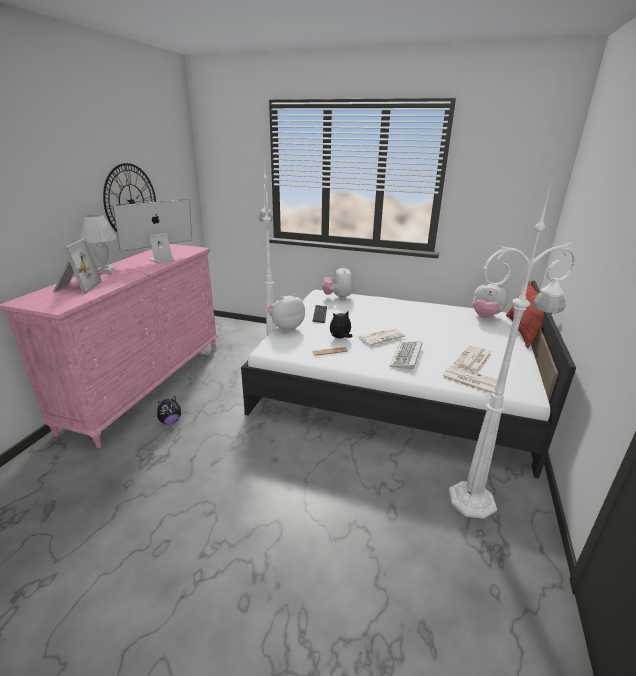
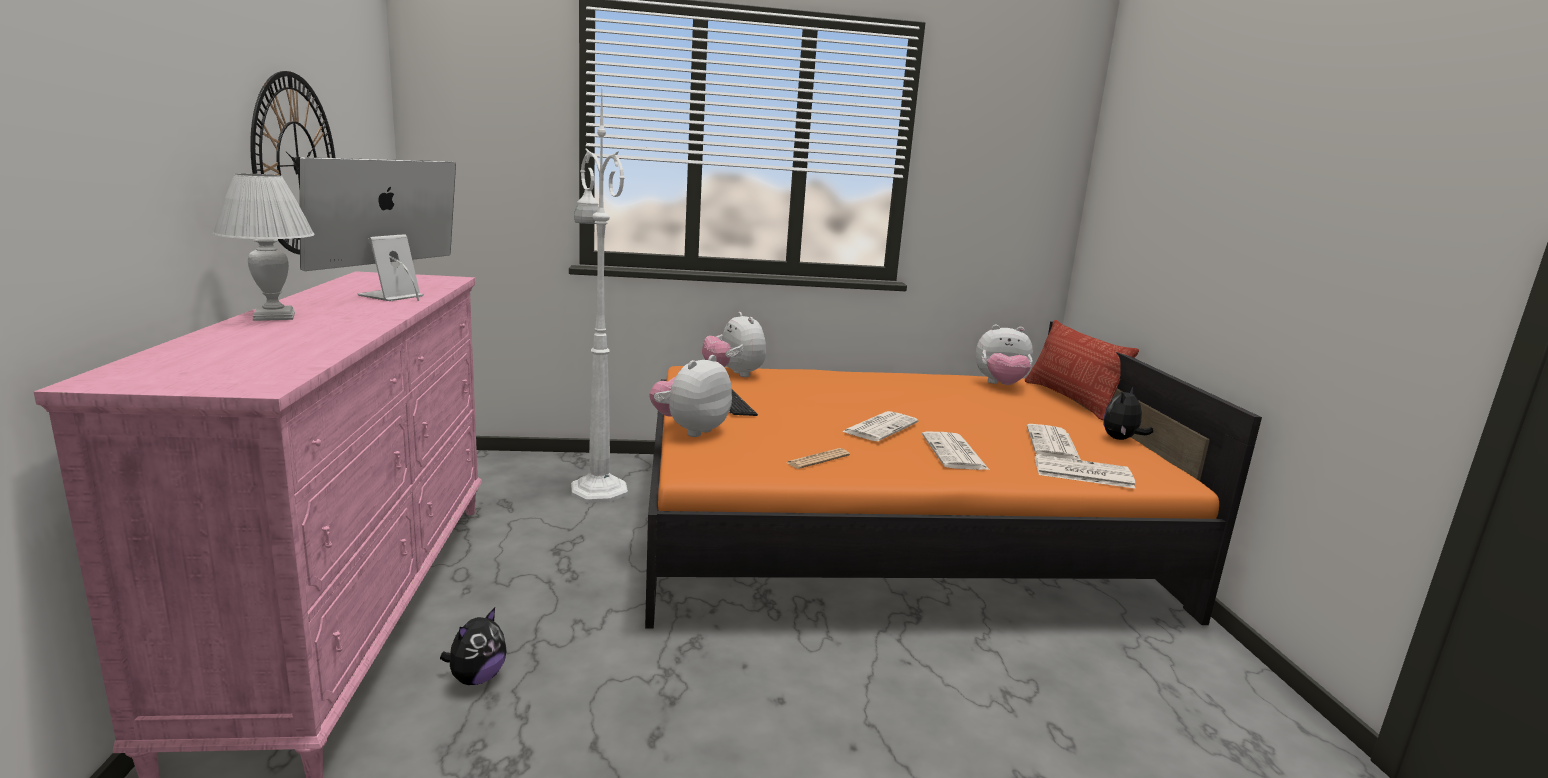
camera: 25 degrees left, 10 degrees down
(76, 287) = (241, 347): picture frame -> none
(340, 338) = (812, 436): plush toy -> plush toy (1121, 439)
(394, 385) = (886, 526): white bed -> orange bed
(407, 357) = (955, 453): keyboard -> newspaper
(474, 500) = (1157, 680): white floor lamp -> none

